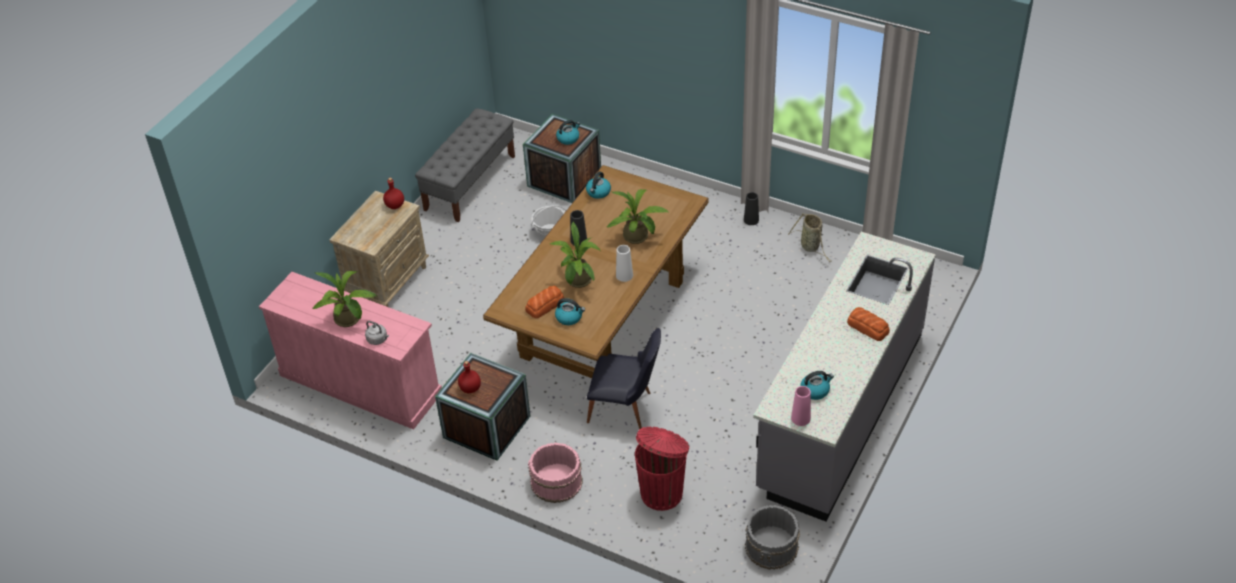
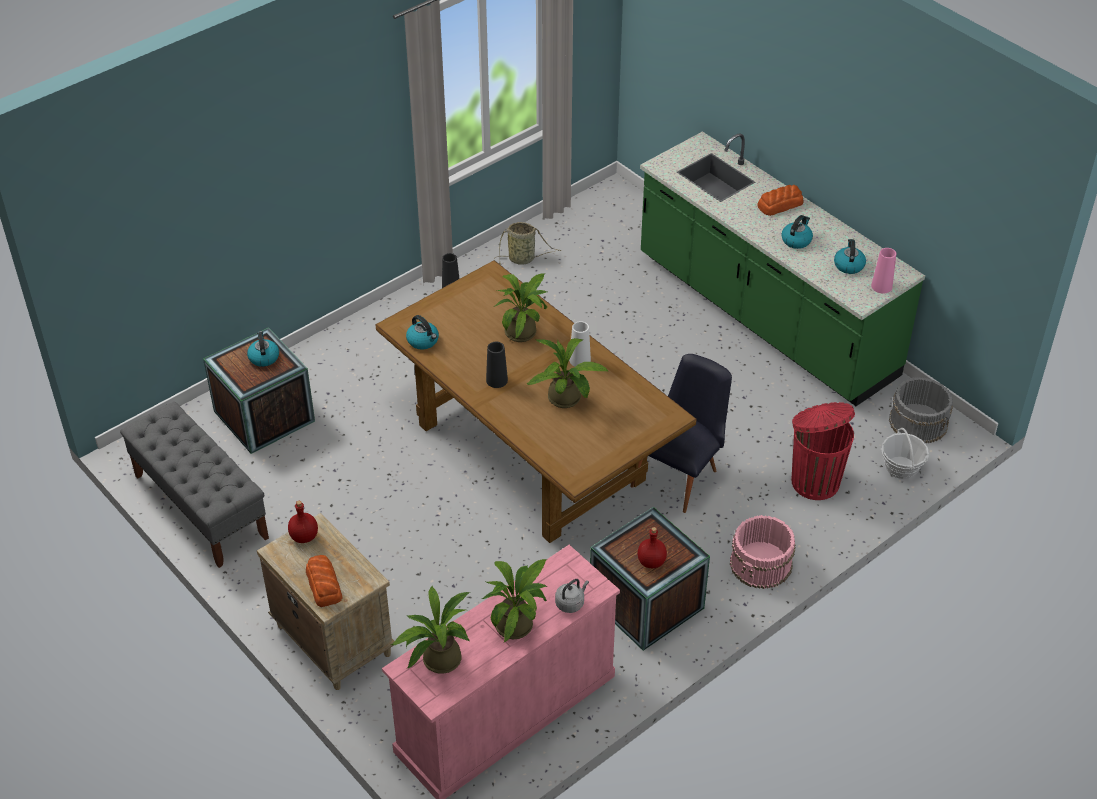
camera: 70 degrees left, 0 degrees up
(306, 293) = (437, 660): none -> potted plant
(545, 305) = (590, 438): bread -> bread (324, 584)
(549, 231) = (350, 456): basket -> basket (901, 467)
(569, 317) = (622, 423): kettle -> kettle (796, 240)
(840, 410) = (765, 317): grey counter -> green counter

